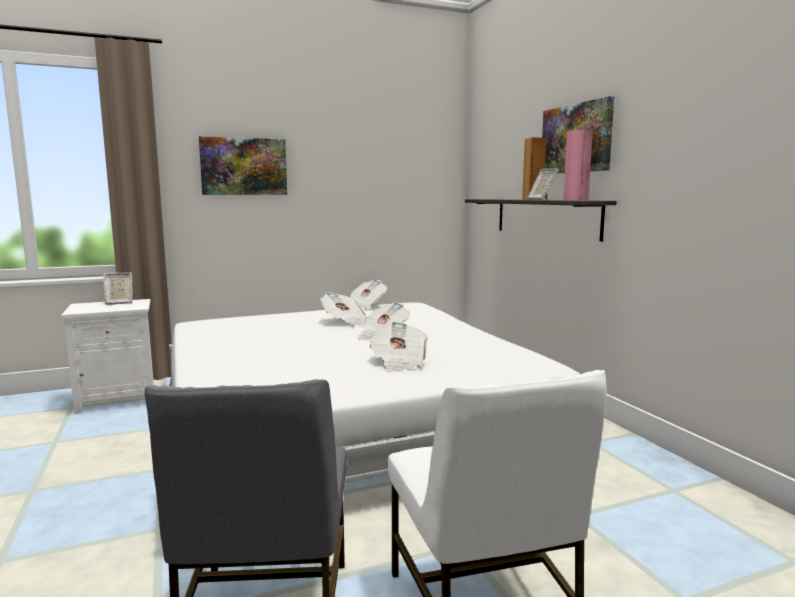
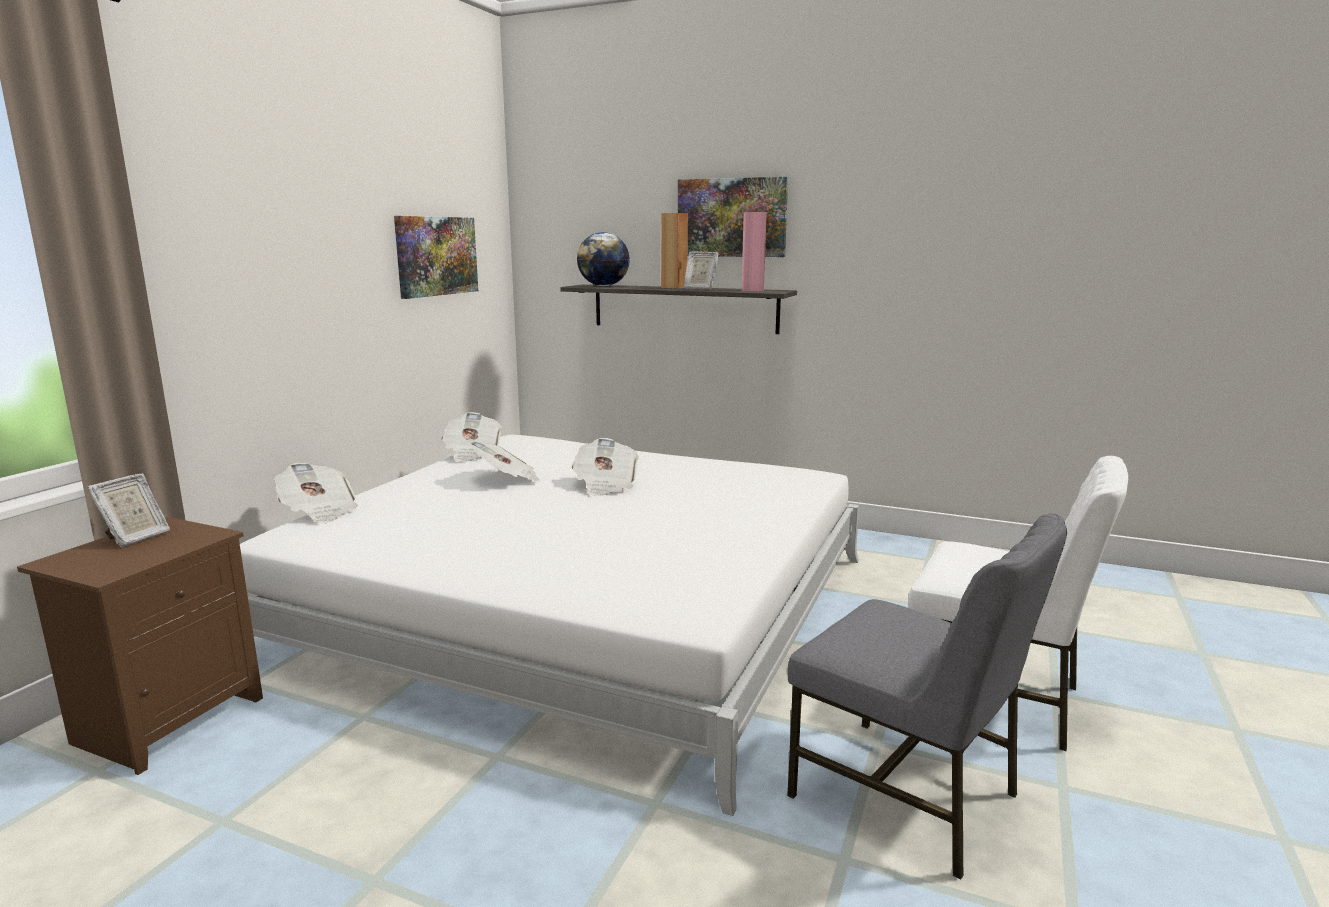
camera: 45 degrees left, 5 degrees up
(119, 399) = (169, 719): white nightstand -> brown nightstand
(244, 166) = (258, 248): picture -> picture (436, 256)
(399, 362) = (704, 509): newspaper -> newspaper (319, 512)
(493, 199) = (603, 286): none -> globe

